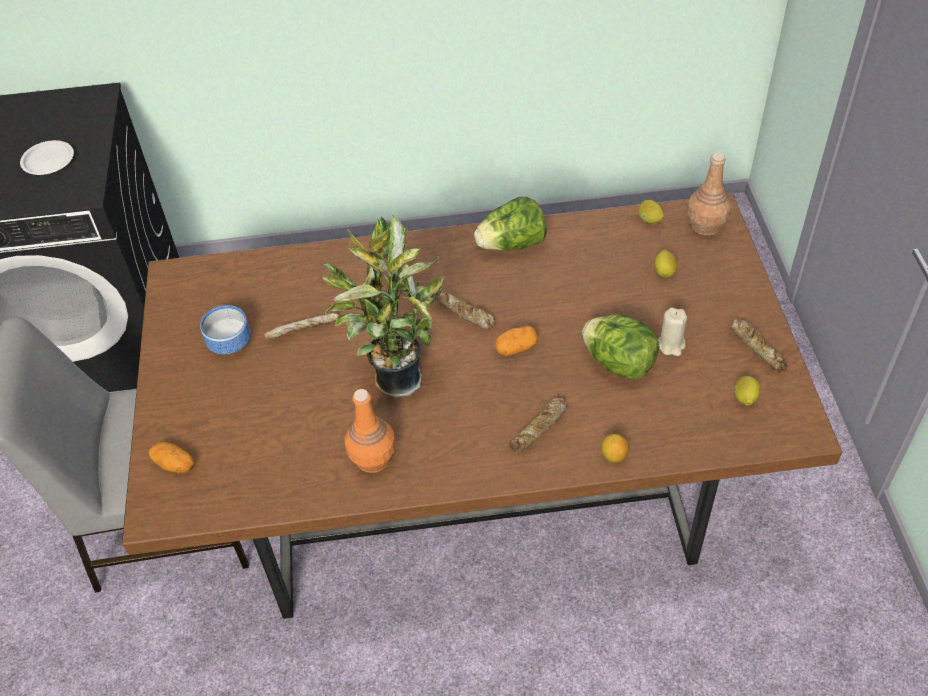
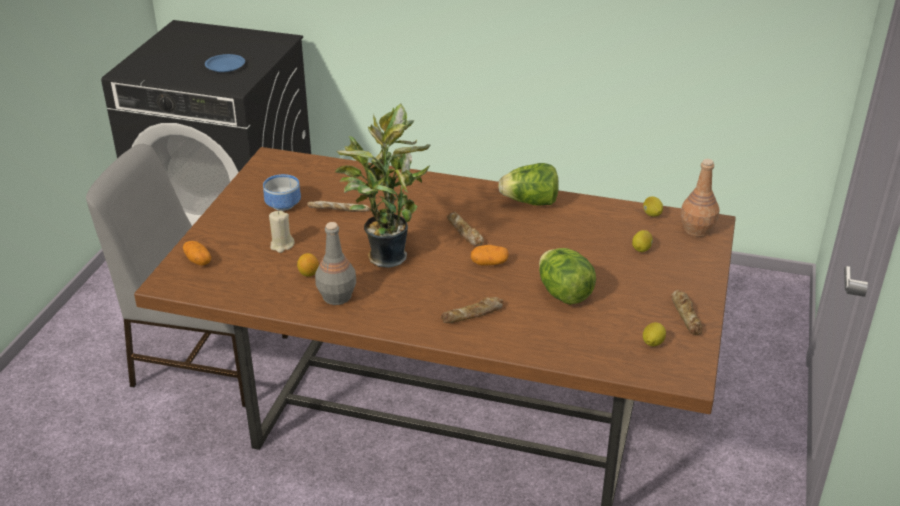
camera: 20 degrees right, 15 degrees down
(48, 161) = (225, 66): white plate -> blue plate
(372, 458) = (336, 296): orange bottle -> grey bottle
(613, 456) = (519, 347): lemon -> lemon (308, 273)
(671, 345) = (614, 294): beige candle -> beige candle (282, 245)

